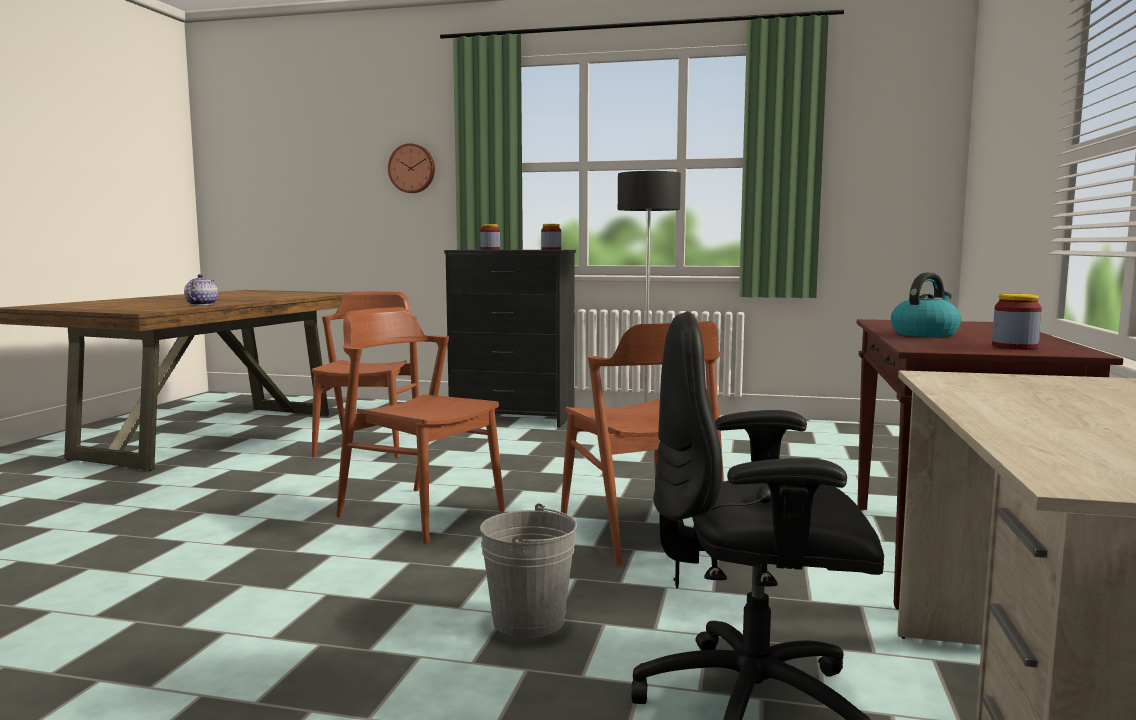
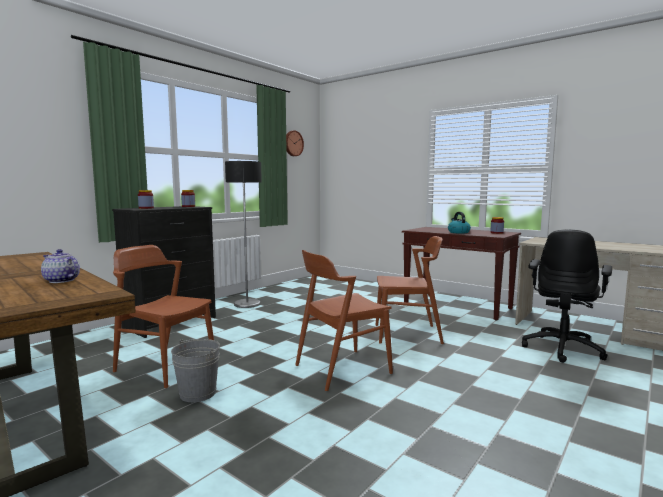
camera: 65 degrees left, 0 degrees up
(412, 168) = (37, 140): wall clock -> wall clock (293, 143)
(528, 621) = (495, 366): grey bucket -> grey bucket (198, 393)

